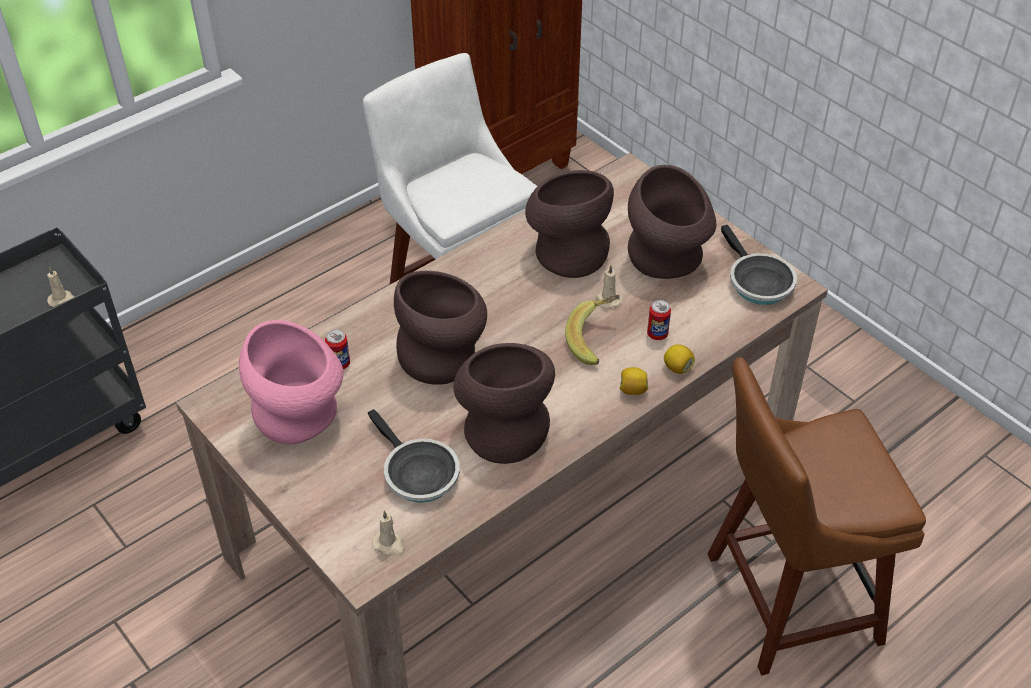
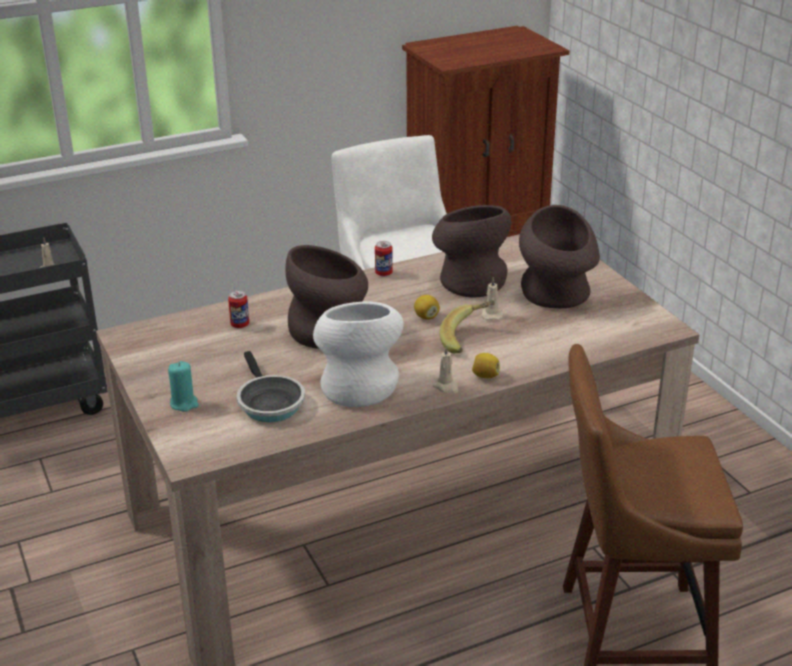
camera: 15 degrees right, 15 degrees down
(300, 418) = (190, 354): pink vase -> none
(324, 493) = (184, 403): none -> turquoise candle
(389, 545) = (221, 444): beige candle -> beige candle (446, 386)
(504, 428) = (358, 384): brown vase -> white vase
(657, 334) = (525, 343): can -> can (383, 273)
(677, 368) = (533, 367): lemon -> lemon (426, 317)
(757, 282) = (634, 321): frying pan -> none

